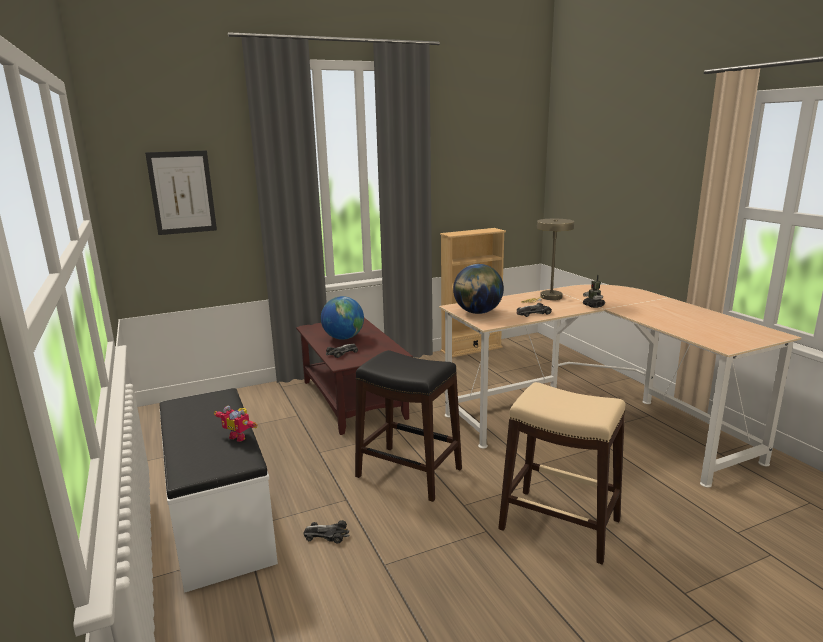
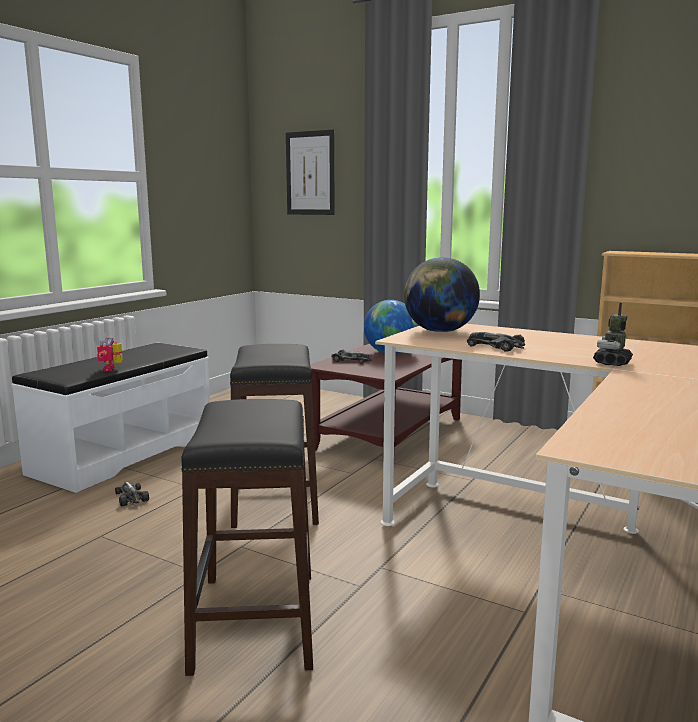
camera: 55 degrees right, 5 degrees down
(548, 298) = (588, 343): beige table lamp -> none
(559, 524) = (256, 619): beige stool -> black stool

